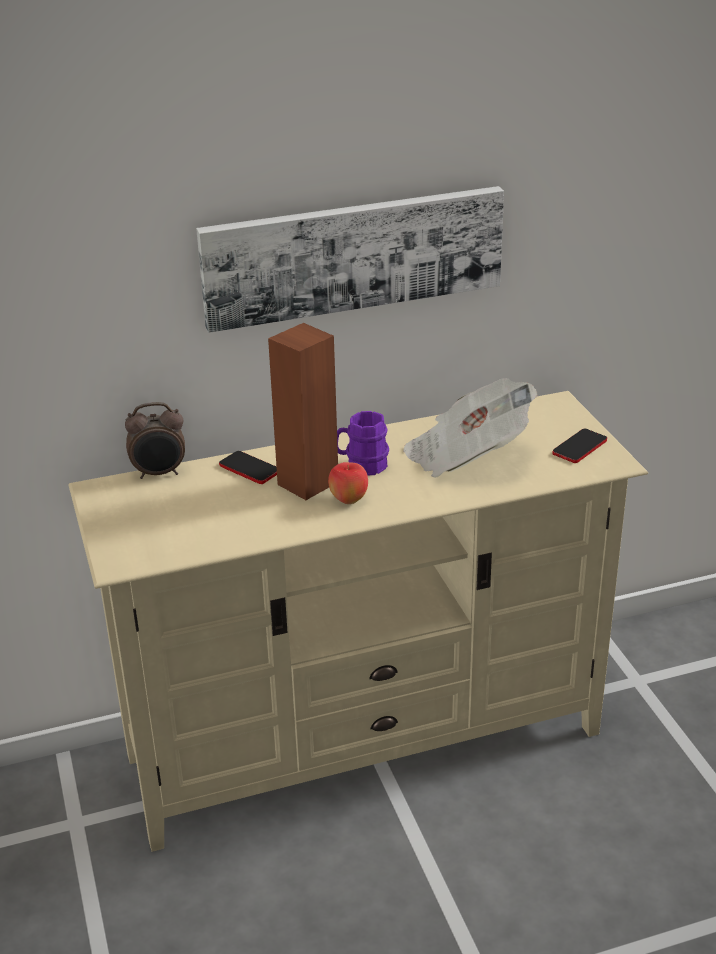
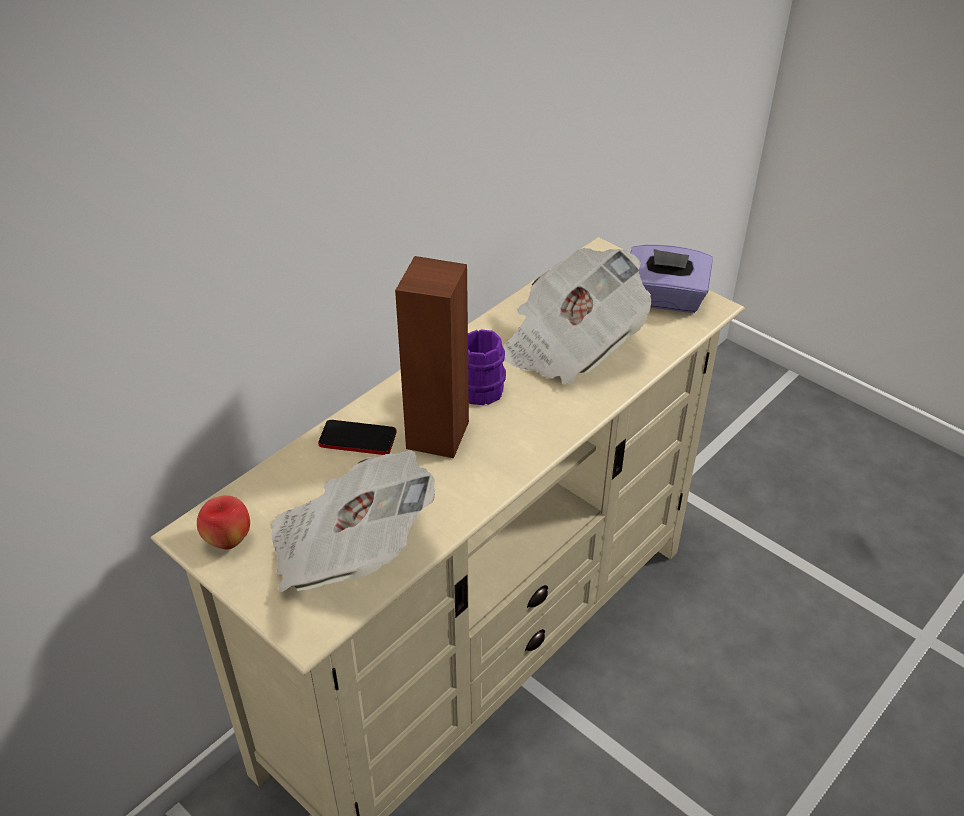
camera: 30 degrees left, 10 degrees up
(159, 473) = (257, 482): alarm clock -> none
(183, 529) = (349, 549): none -> newspaper
(349, 500) = (499, 442): apple -> apple (228, 540)
(353, 255) = (415, 153): picture -> none
(579, 447) = (665, 299): phone -> purple tissue box

